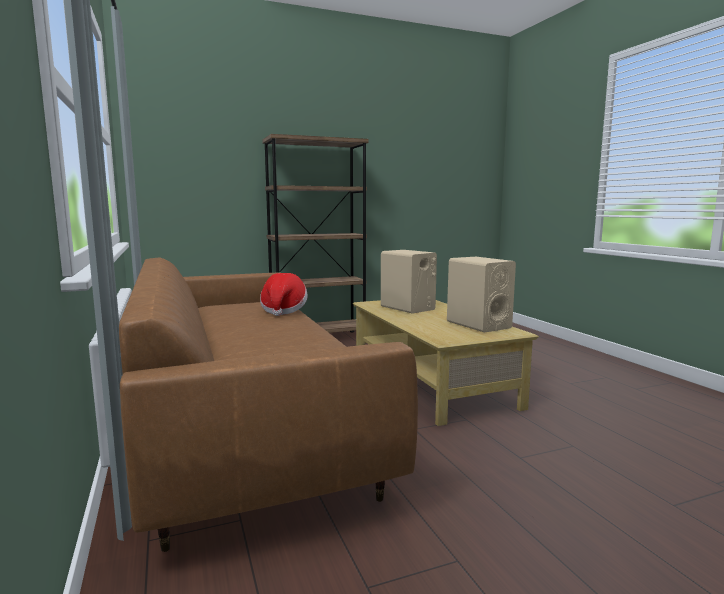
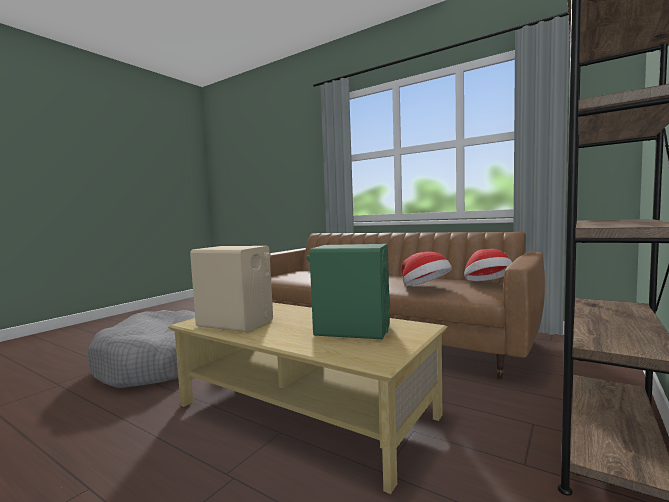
camera: 145 degrees right, 5 degrees down
(230, 305) = (487, 284): none -> hat
(407, 308) = (352, 330): beige speaker -> green speaker
(583, 480) = (157, 363): none -> grey dog bed

